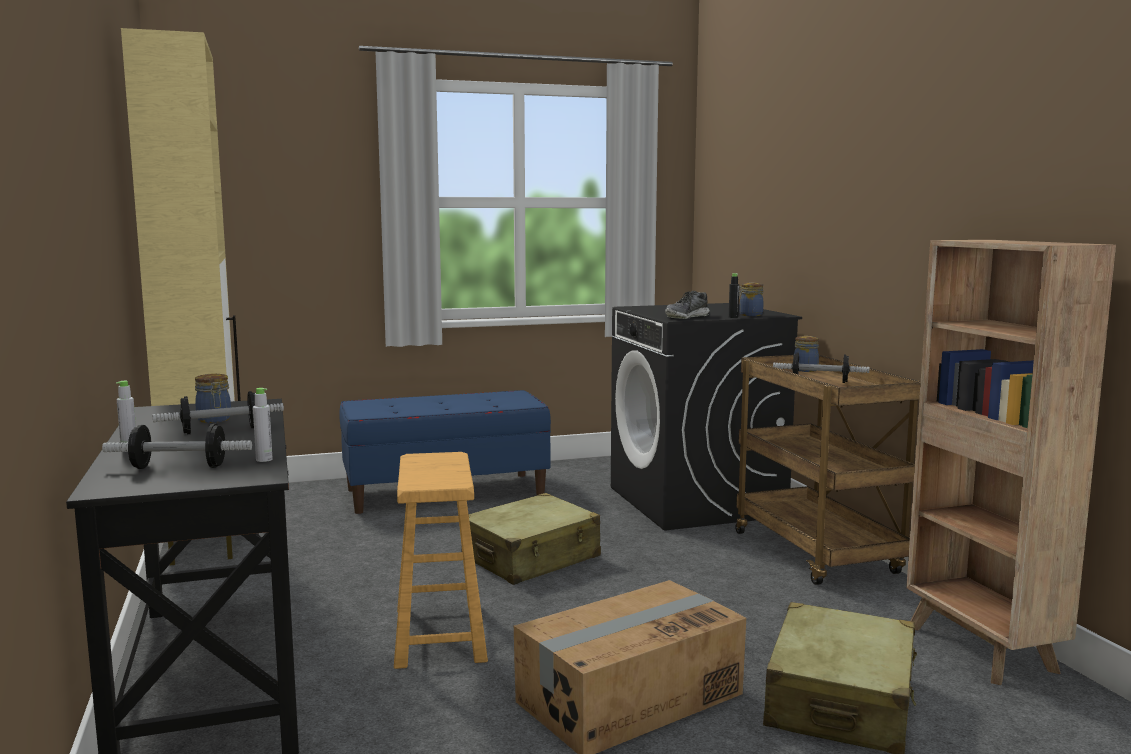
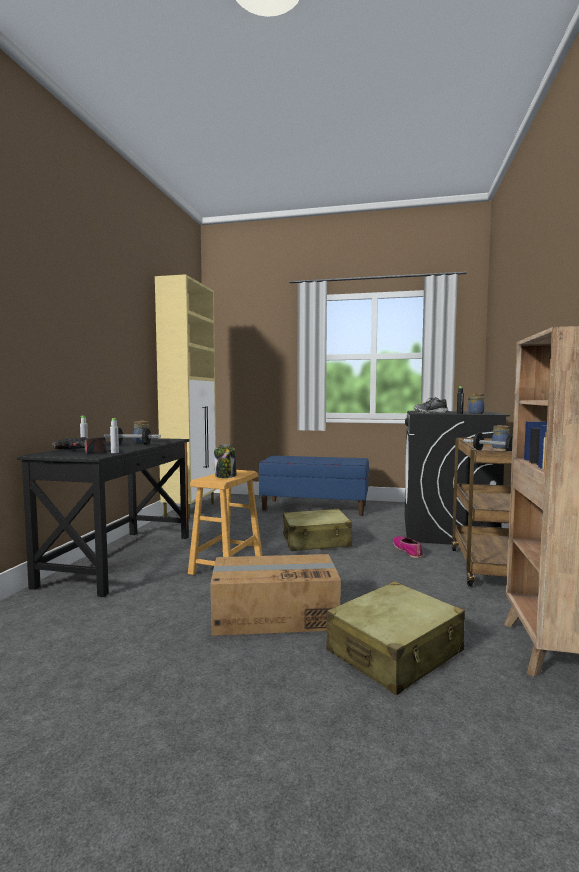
camera: 30 degrees right, 5 degrees down
(179, 467) = (80, 452): dumbbell -> power drill
(441, 472) = (225, 476): none -> jar
(682, 546) = (408, 550): none -> shoe

